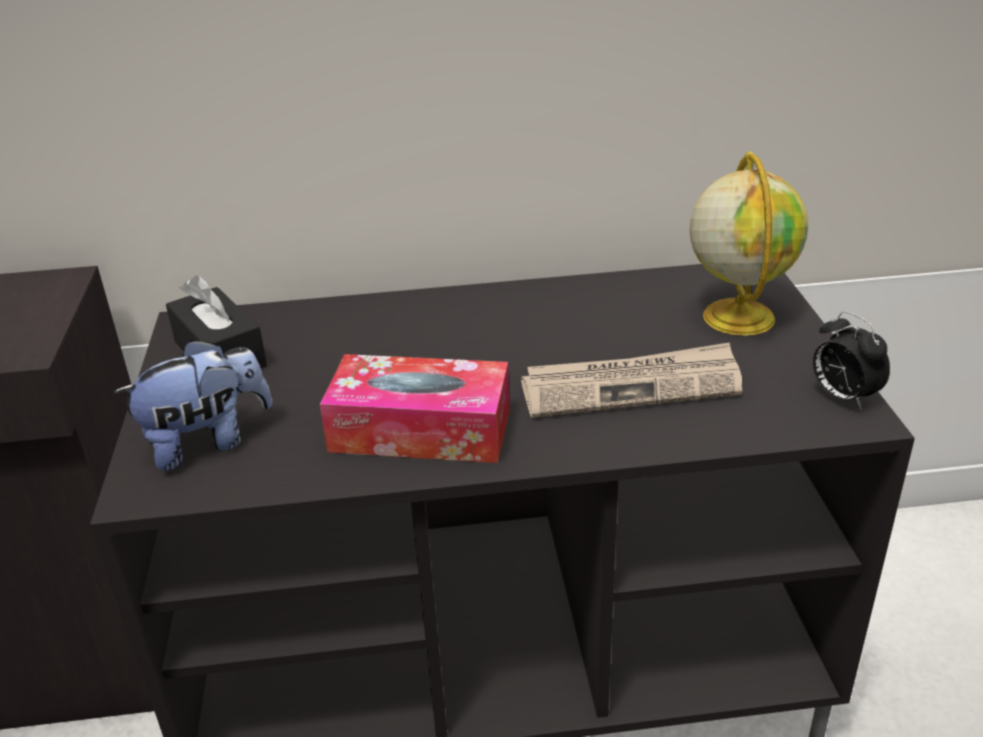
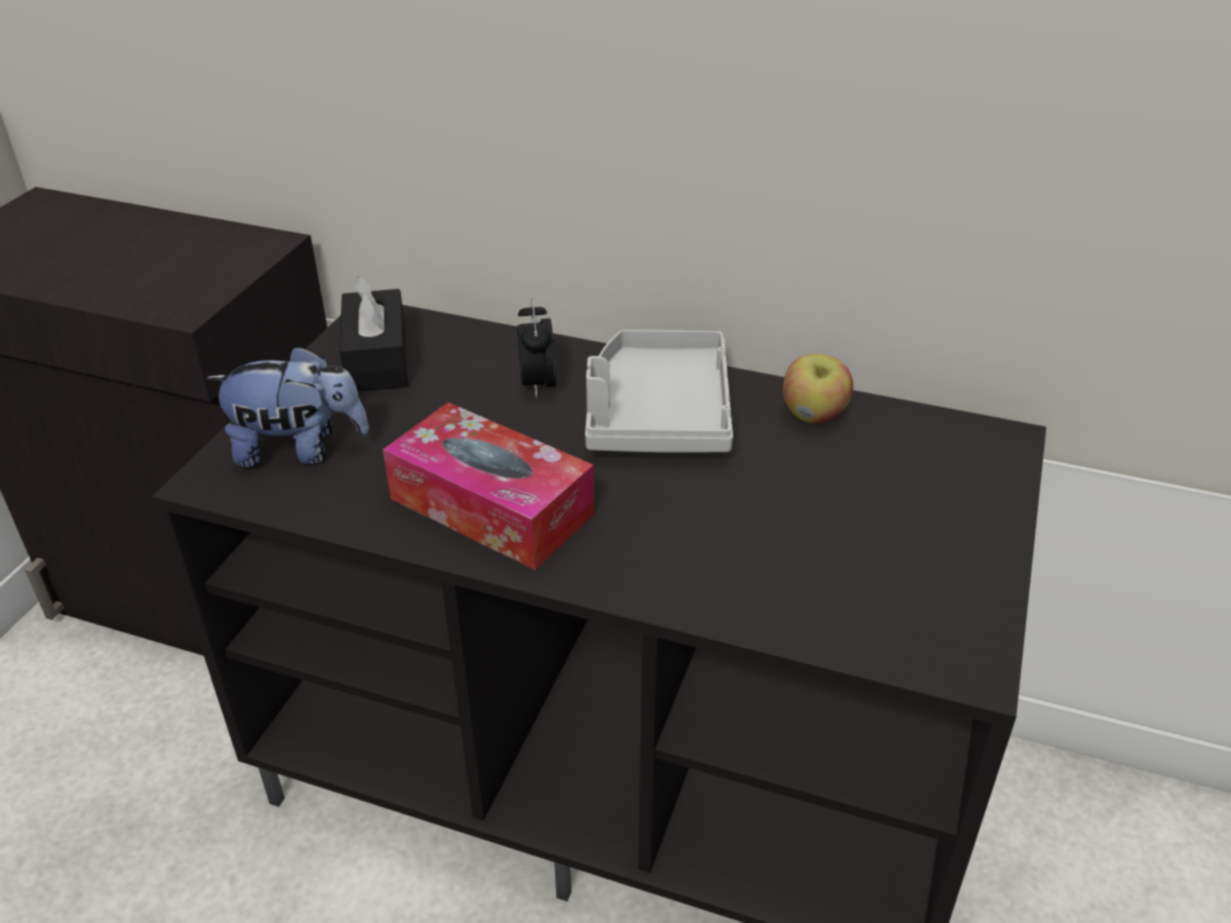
camera: 25 degrees right, 5 degrees up
(495, 326) = (657, 413): none -> grey tray
(613, 294) = (814, 416): none -> apple
(632, 386) = (741, 533): newspaper -> none
(737, 316) = (934, 489): globe -> none
(842, 397) = (971, 633): alarm clock -> alarm clock (537, 384)

